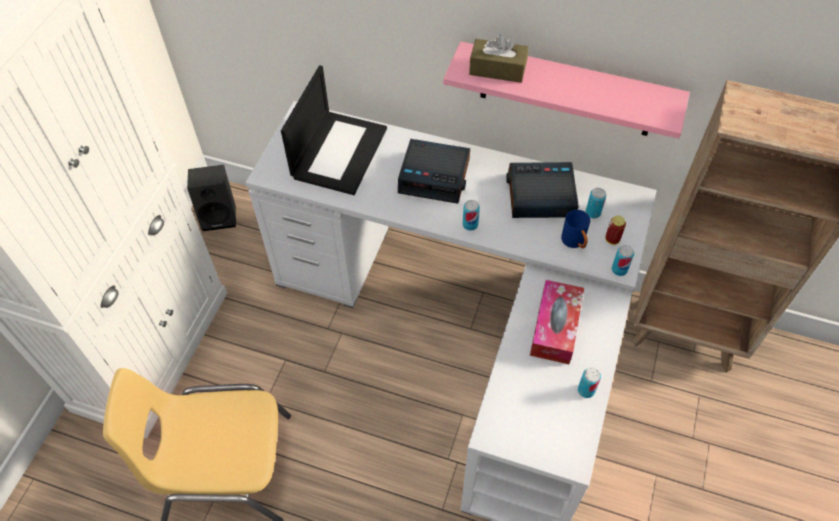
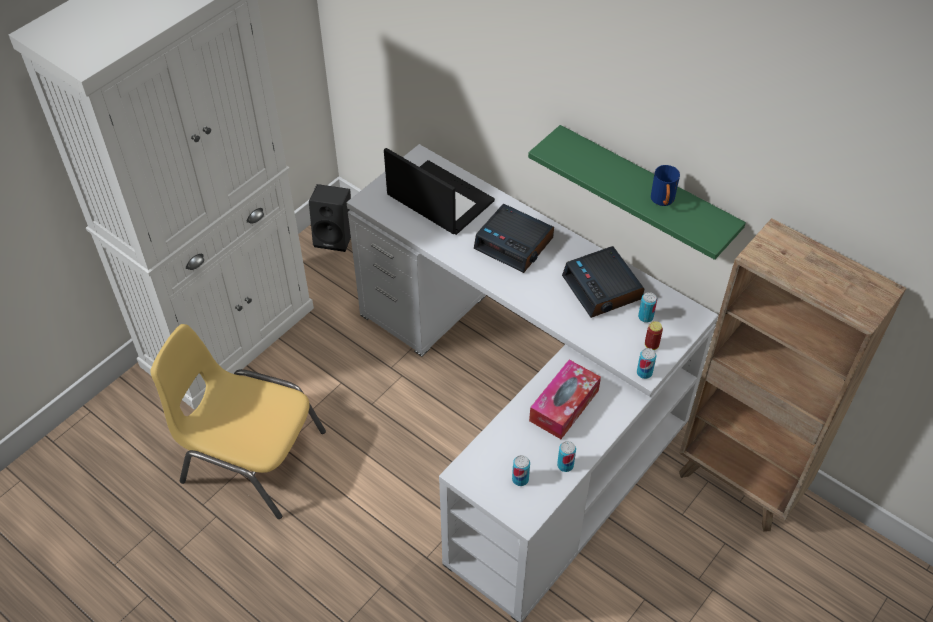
camera: 20 degrees right, 5 degrees down
(339, 151) = (438, 199): laptop -> laptop turned 90 degrees counterclockwise
(470, 225) = (526, 294): can -> can (520, 479)
(497, 69) = (580, 157): brown tissue box -> none
(540, 196) = (603, 288): alarm clock -> alarm clock turned 135 degrees counterclockwise
(567, 90) = (645, 194): pink shelf -> green shelf
(575, 242) = (615, 337): blue mug -> blue mug (663, 201)

